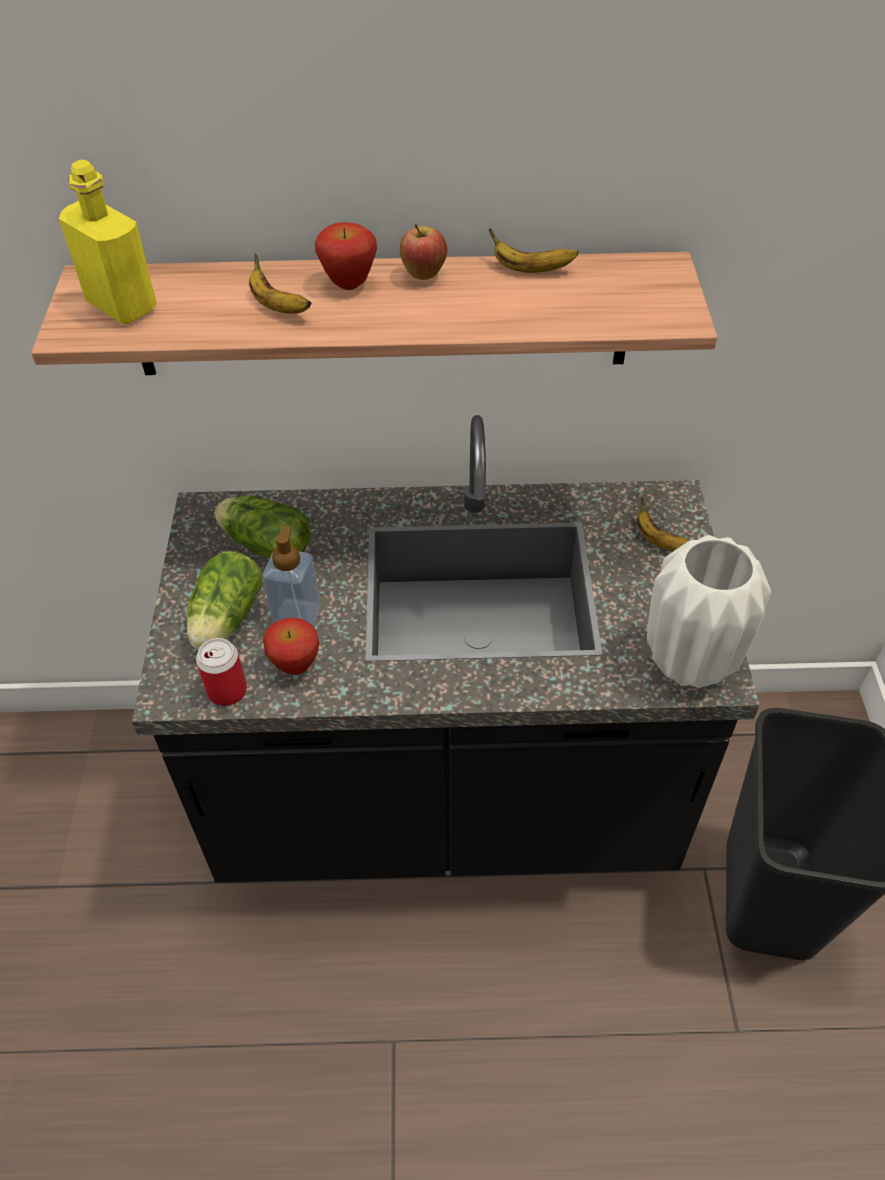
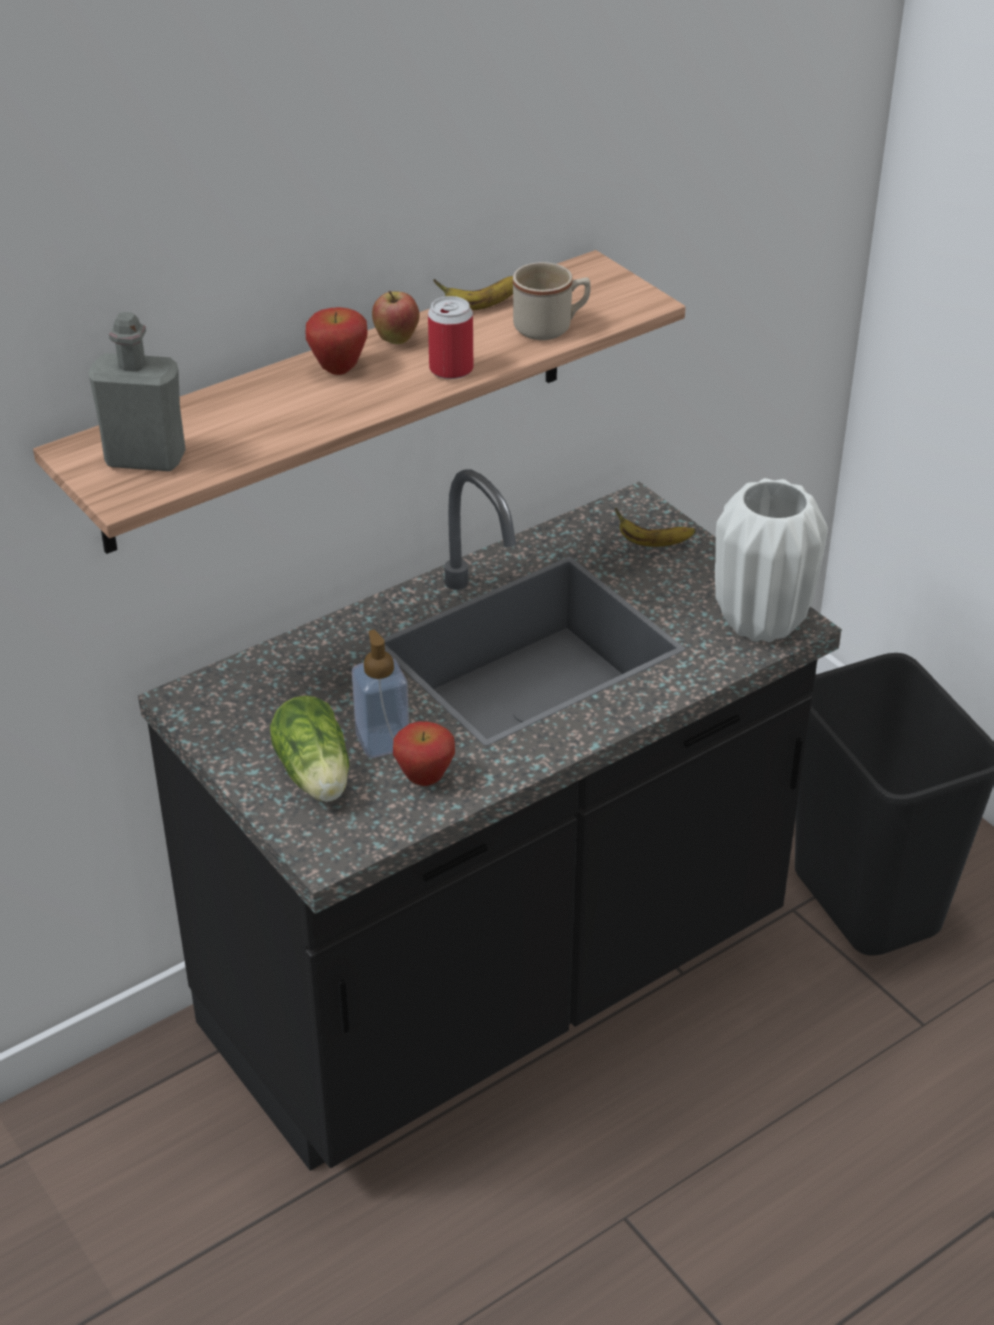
camera: 35 degrees left, 10 degrees down
(122, 306) = (145, 459): yellow bottle -> grey bottle
(227, 691) = (380, 827): can -> can (451, 369)
(264, 544) = (283, 699): lettuce -> none
(277, 306) = (295, 408): banana -> none
(567, 312) = (551, 327): none -> beige mug

